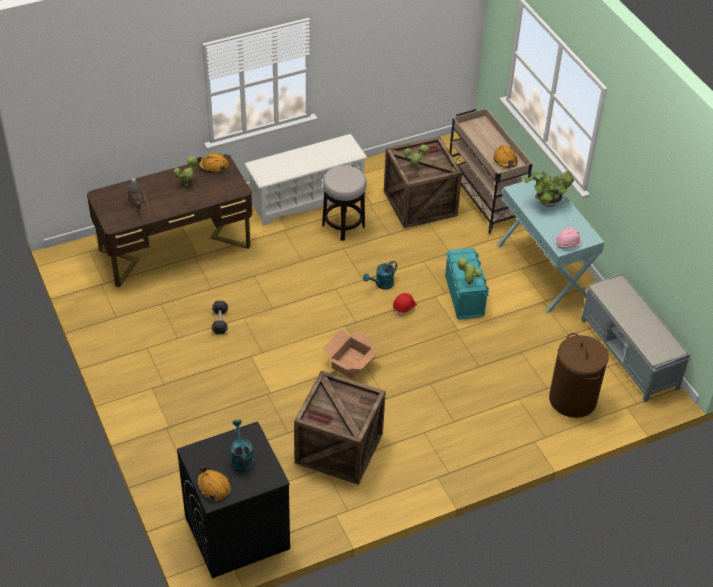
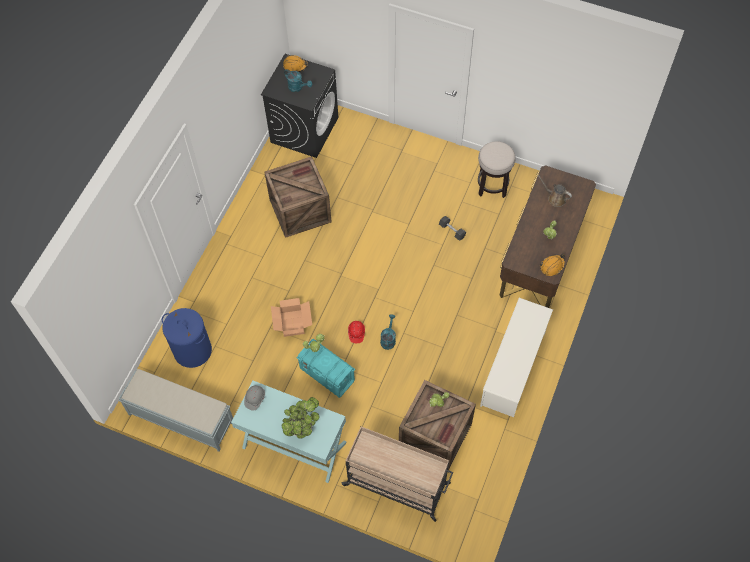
camera: 140 degrees right, 15 degrees up
(343, 225) = (463, 367): stool -> stool (492, 186)
(351, 363) = (347, 267): cardboard box -> cardboard box (292, 323)
(505, 160) = (373, 456): orange hard hat -> none
(569, 243) = (254, 399): pink hard hat -> grey hard hat
(573, 399) = (192, 350): brown laundry basket -> blue laundry basket

